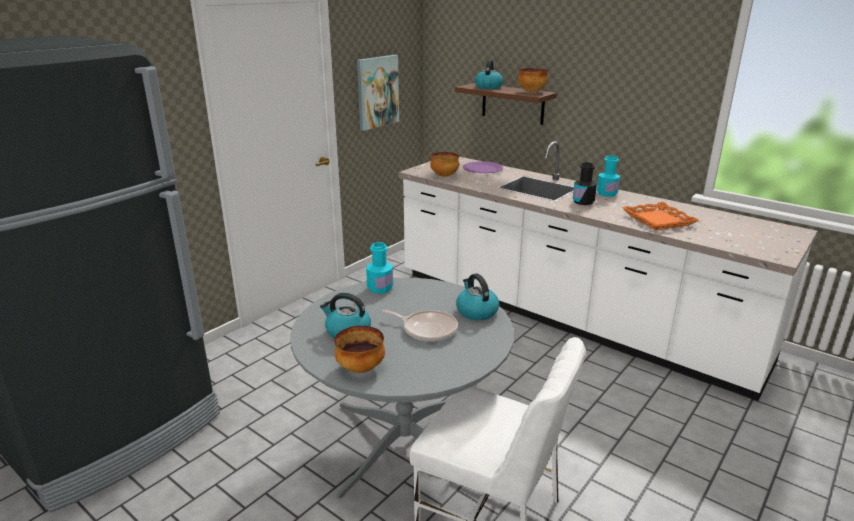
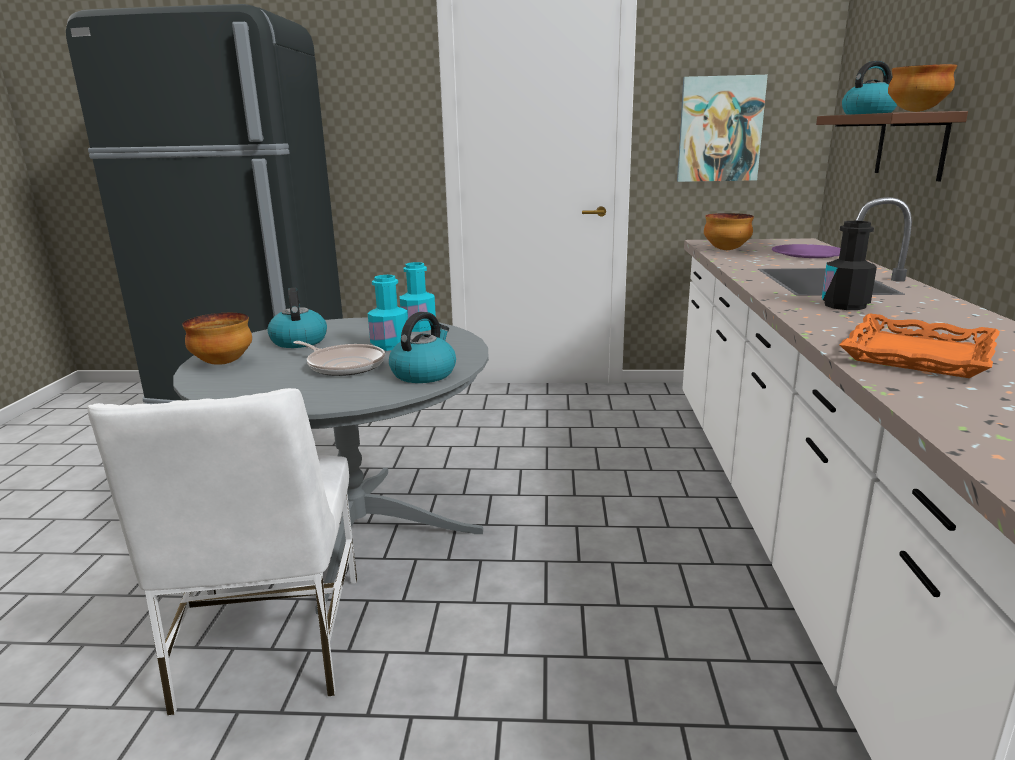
camera: 55 degrees right, 5 degrees down
(427, 329) = (344, 365): frying pan -> frying pan turned 45 degrees counterclockwise
(607, 193) = (937, 309): turquoise bottle -> turquoise bottle (390, 345)

